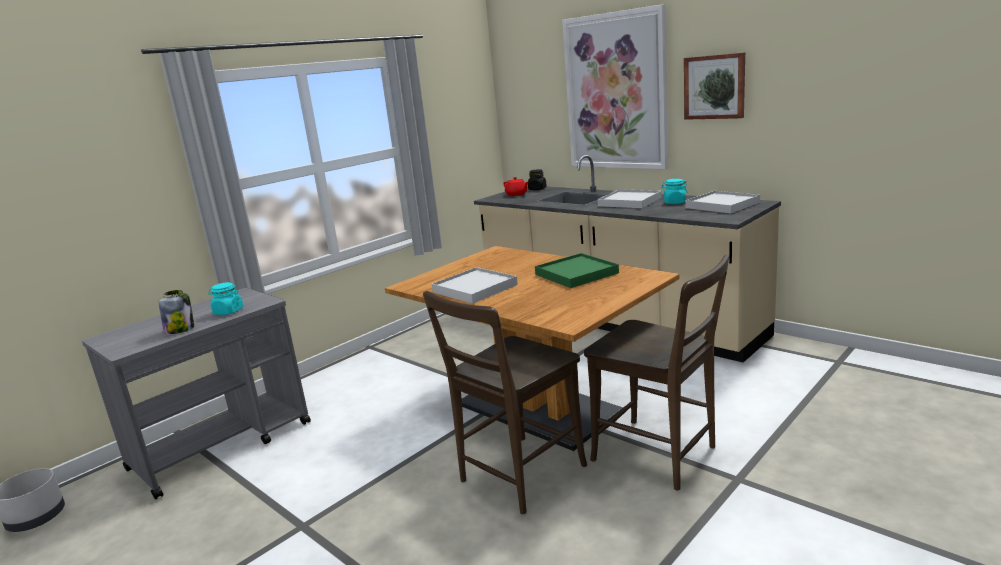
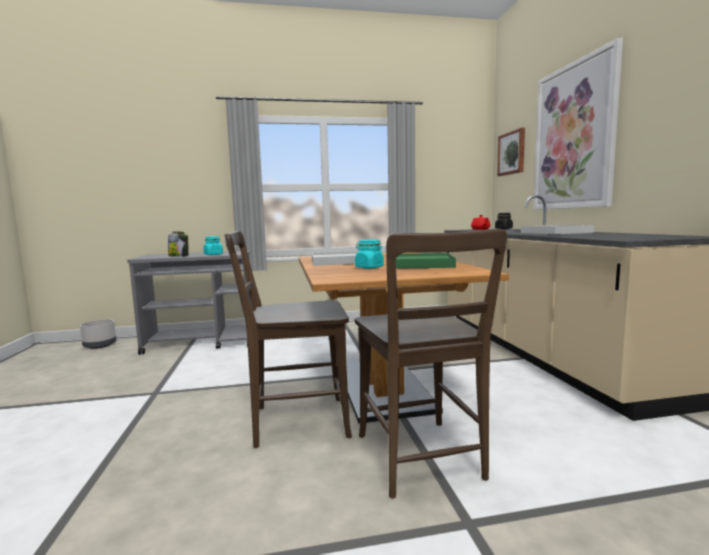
camera: 35 degrees right, 10 degrees down
(674, 202) = (597, 234): turquoise jar -> turquoise jar (369, 267)
(714, 87) = (666, 111): picture -> picture (512, 153)
(722, 205) = (645, 236): white tray -> none

